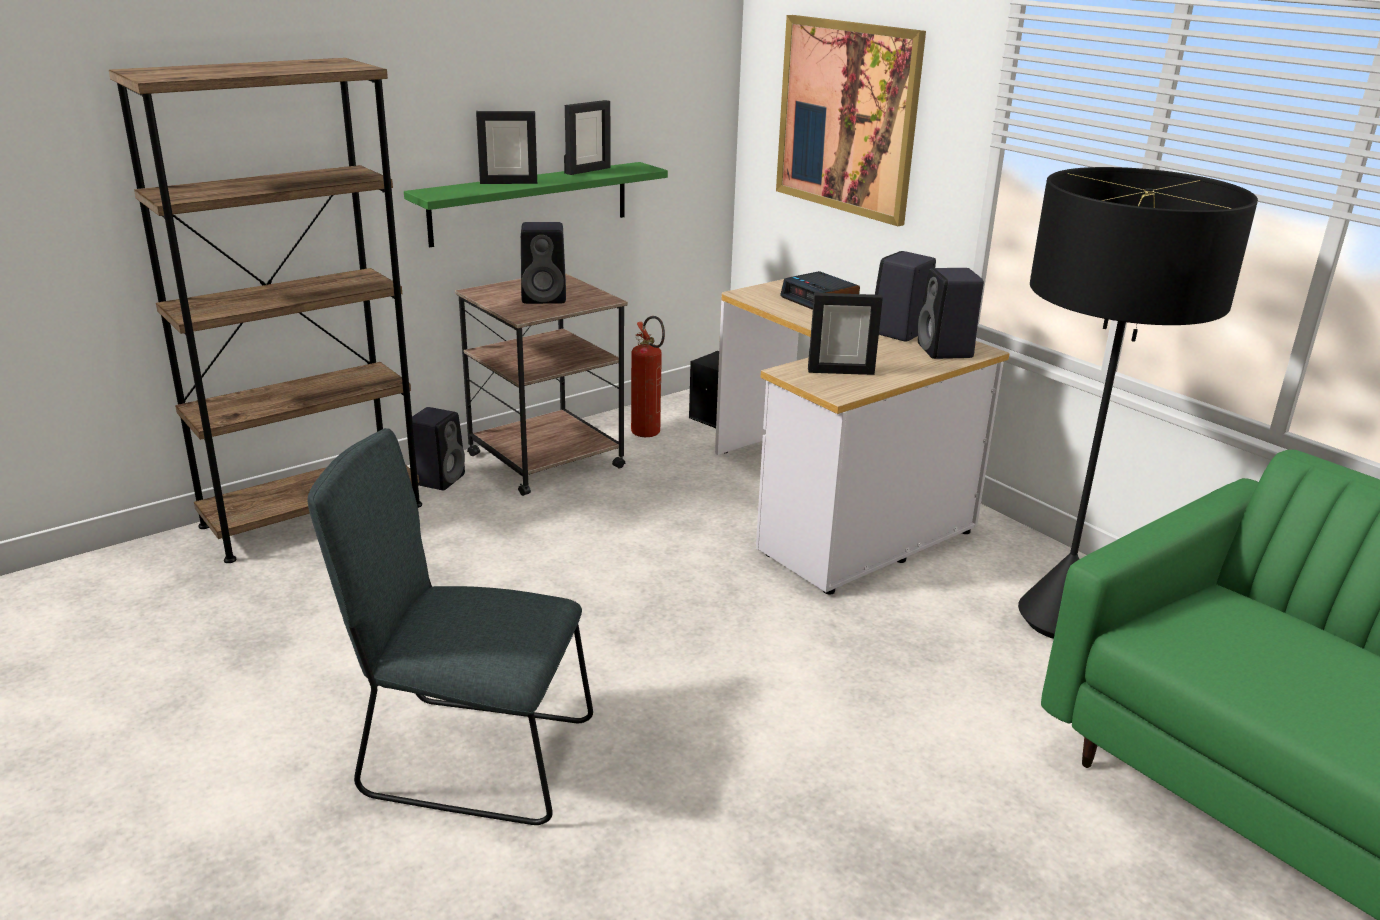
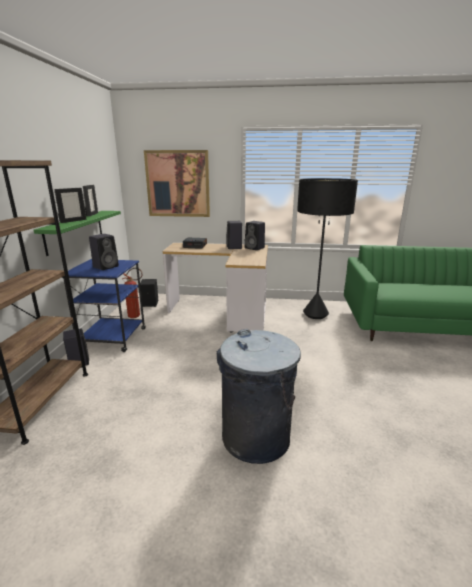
camera: 45 degrees left, 5 degrees down
(468, 757) = (255, 437): grey chair -> grey trash can
(547, 459) = (113, 337): brown cart -> blue cart
(840, 371) = (245, 258): picture frame -> none

